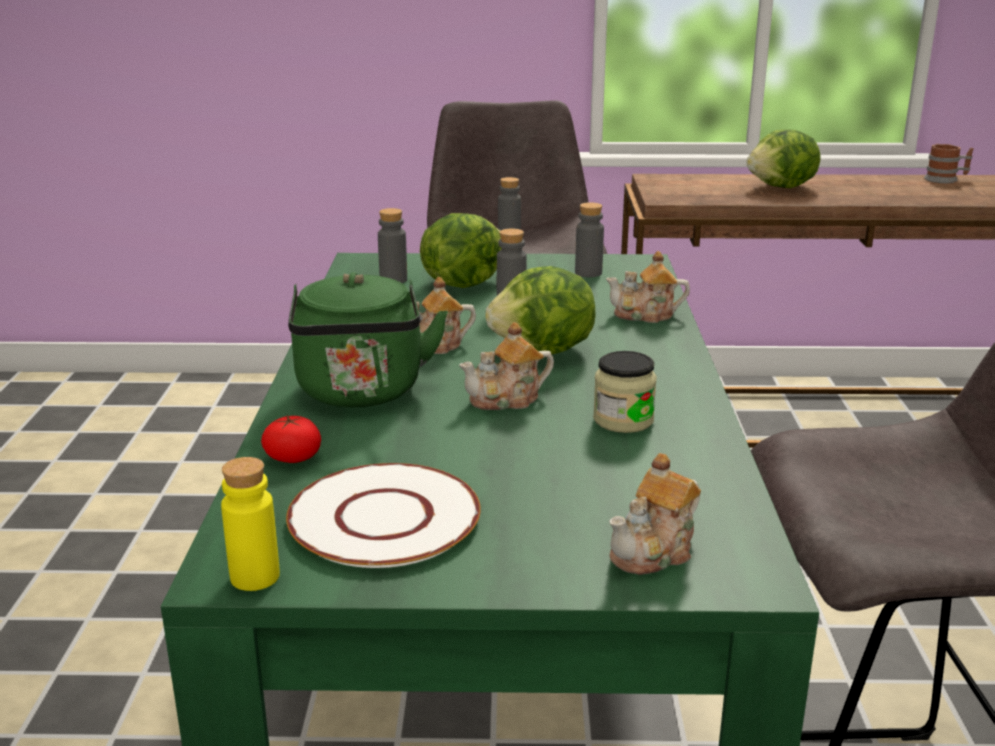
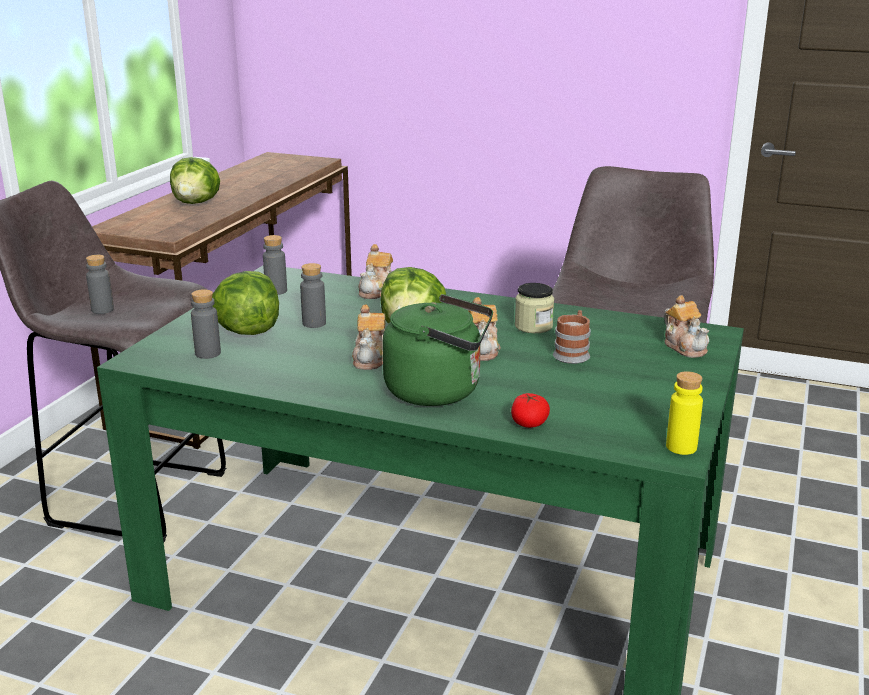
camera: 70 degrees left, 0 degrees up
(383, 518) = (625, 405): white plate -> none
(946, 179) = (244, 169): mug -> mug (572, 353)

